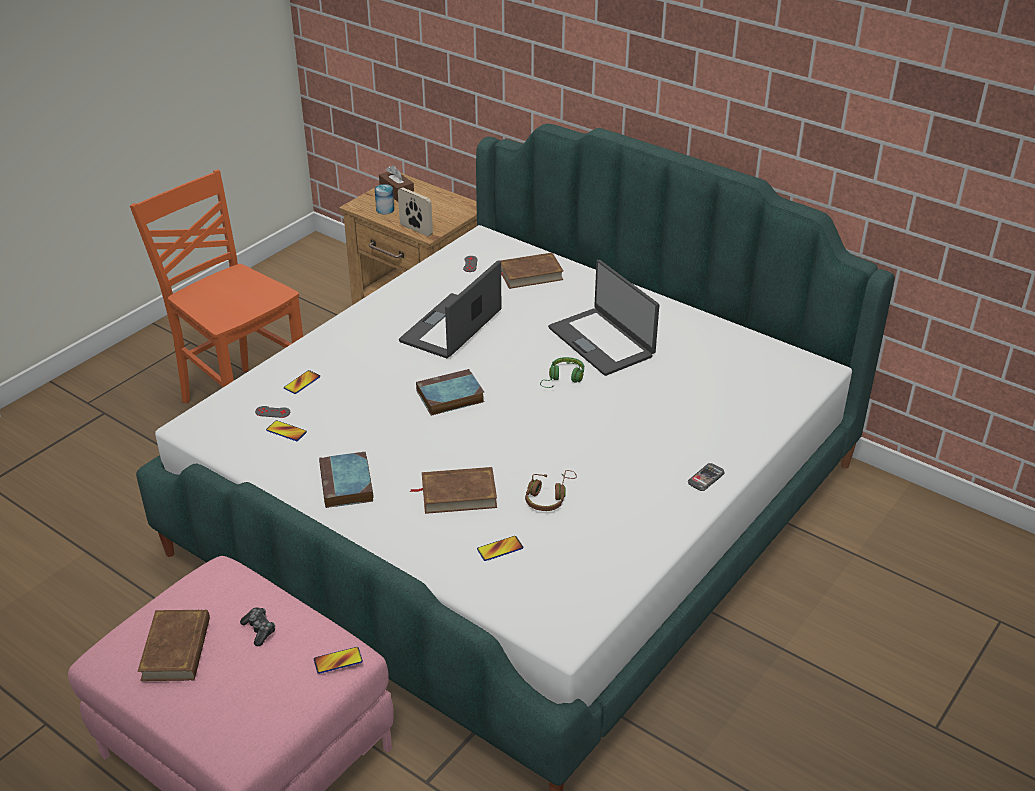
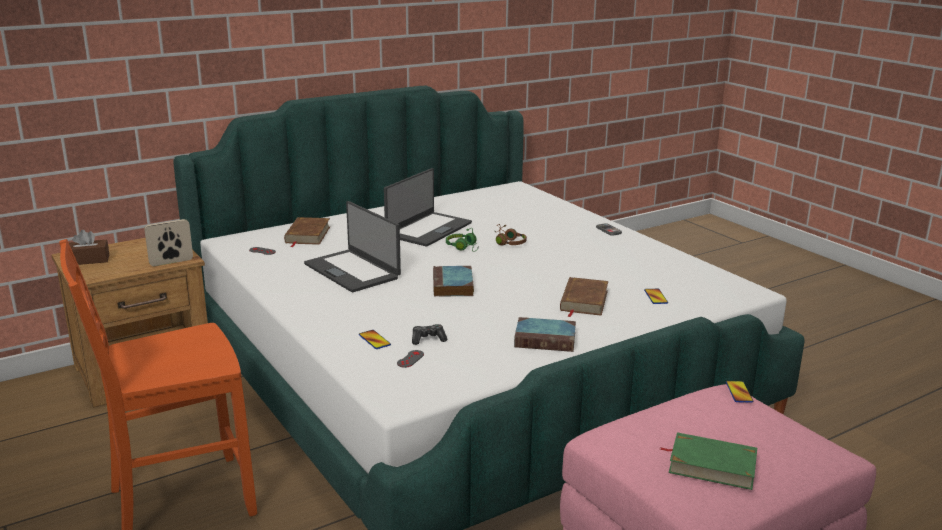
camera: 70 degrees left, 15 degrees down
(177, 649) = (712, 465): brown book -> green book
(259, 630) = (696, 421): game controller -> game controller (428, 339)
(286, 431) = (447, 356): phone -> none
(385, 210) = (112, 269): can -> none
(549, 497) = (604, 273): brown headphones -> brown headphones (508, 242)
(602, 341) = (428, 229): laptop -> laptop turned 45 degrees counterclockwise

